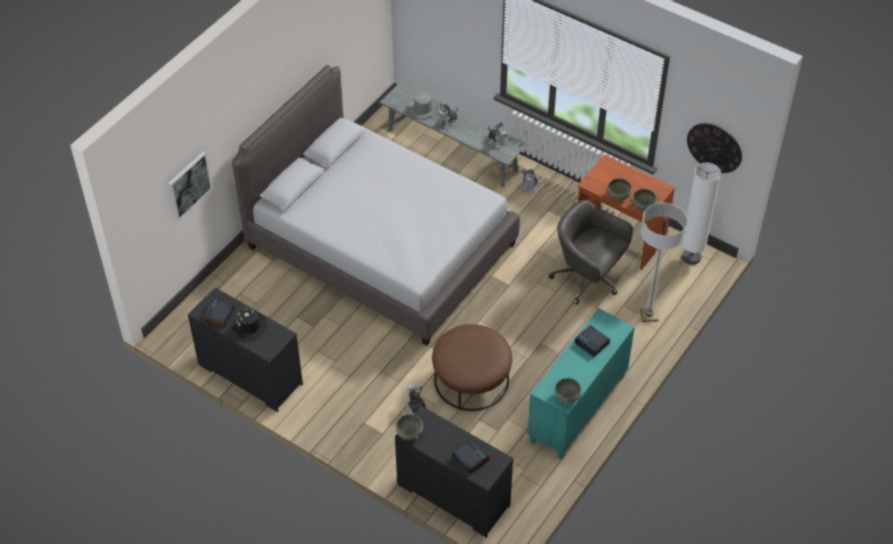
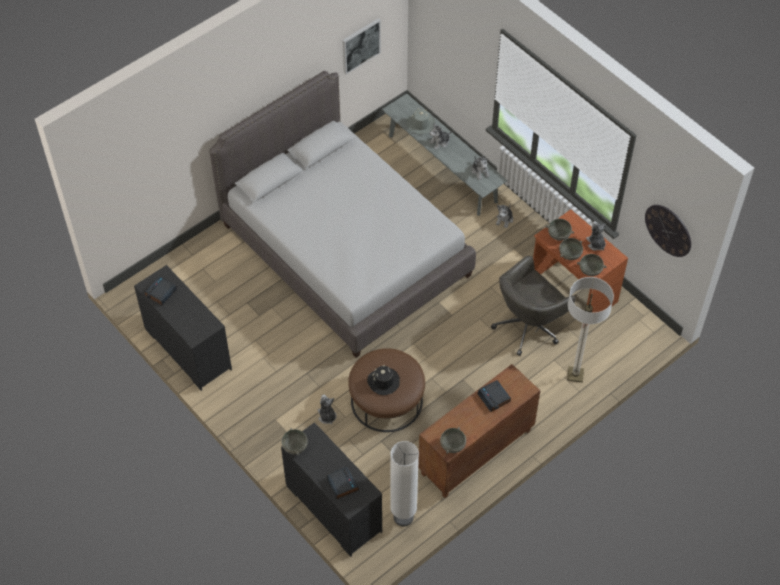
camera: 15 degrees right, 5 degrees up
(189, 185) = (161, 165): picture -> picture (360, 45)
(249, 326) = (184, 310): black hat -> black hat (383, 382)
(577, 410) = (476, 453): turquoise cabinet -> brown cabinet
(587, 279) = (528, 325): grey office chair -> grey office chair turned 90 degrees counterclockwise
(601, 179) = (559, 235): none -> grey bowl
(639, 180) = (595, 243): none -> plush toy
(691, 257) = (636, 325): white floor lamp -> white floor lamp (403, 517)

